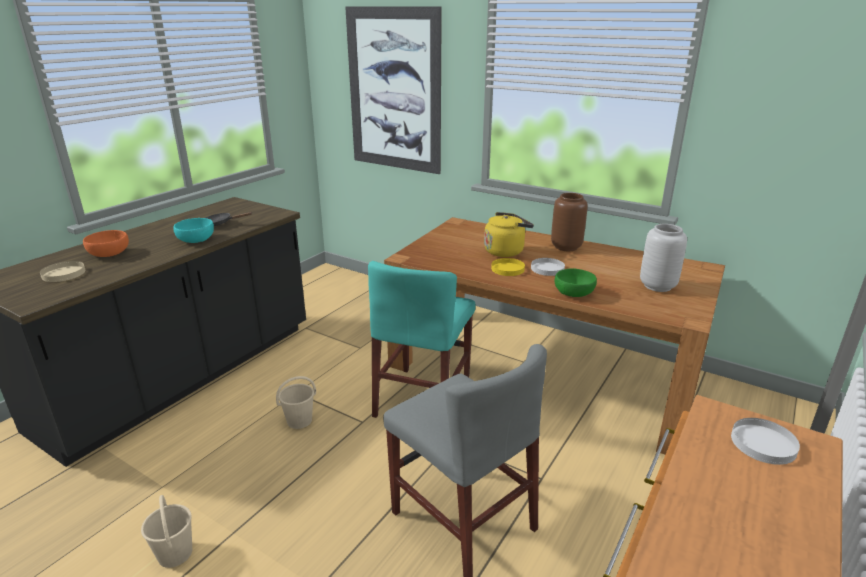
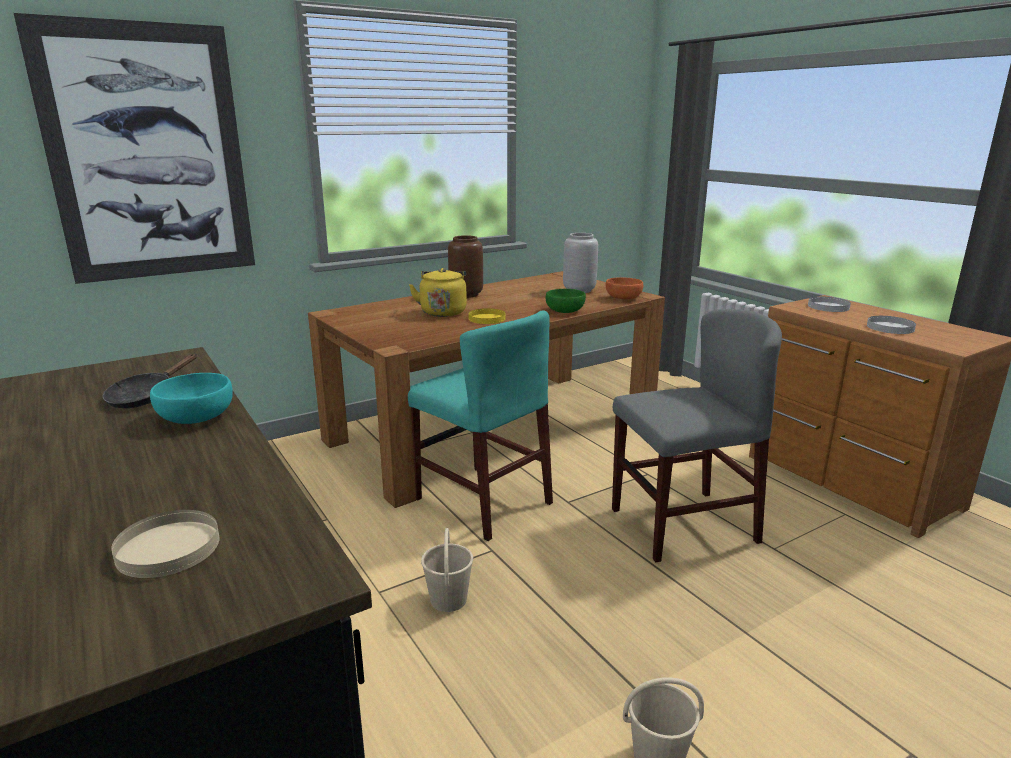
camera: 65 degrees left, 5 degrees down
(108, 254) = (121, 497): orange bowl -> orange bowl (623, 298)
(547, 268) = (505, 308): white plate -> white plate (890, 327)

